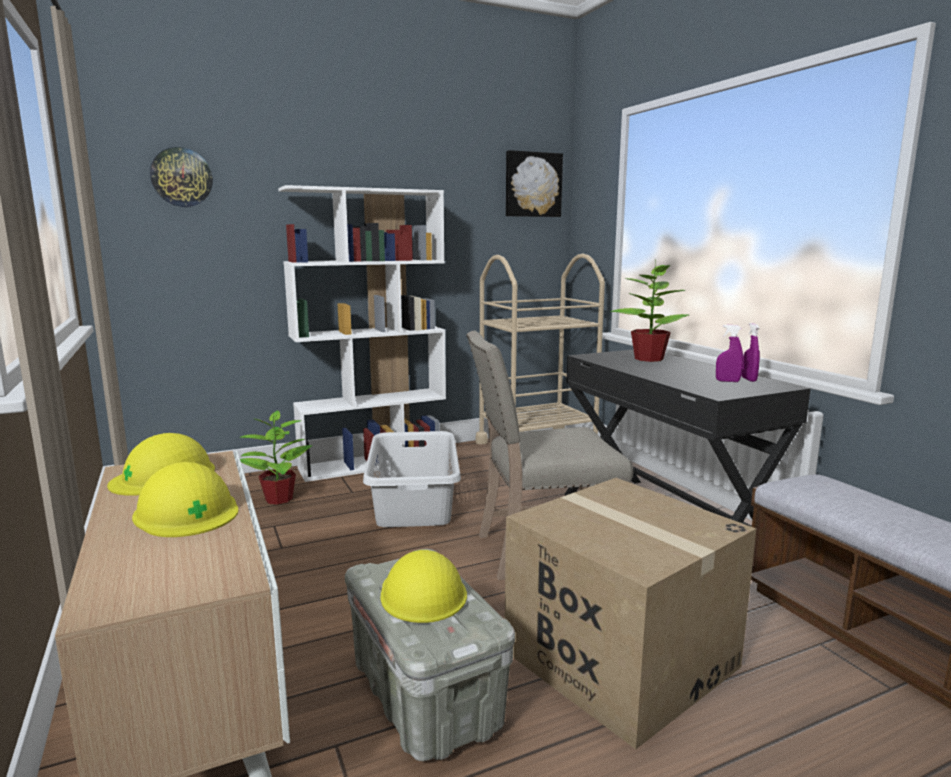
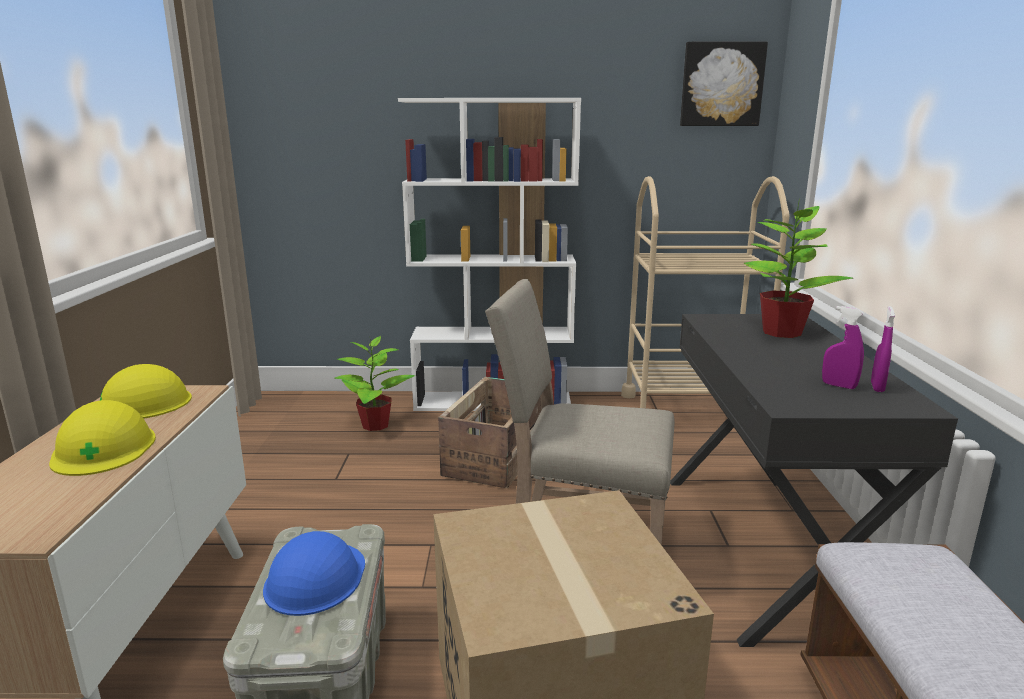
camera: 25 degrees right, 5 degrees up
(181, 177) = (314, 90): wall clock -> none
(415, 502) = (497, 456): grey laundry basket -> crate
(423, 593) = (315, 578): yellow hard hat -> blue hard hat

